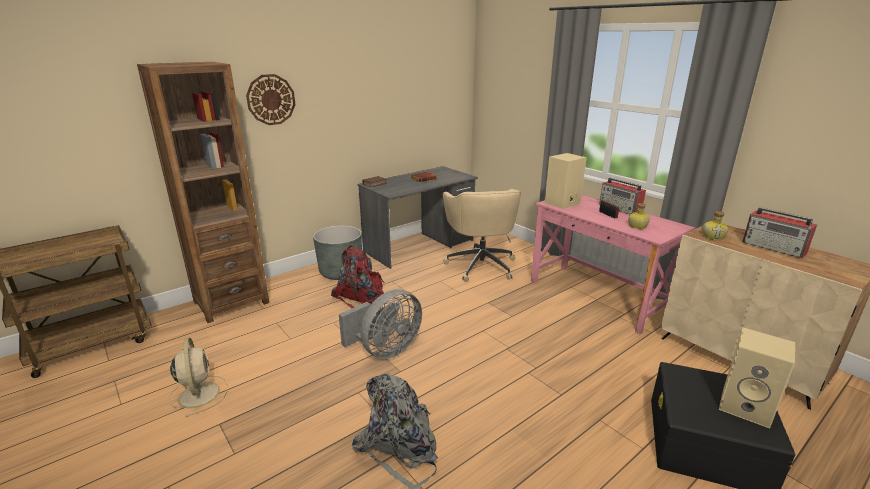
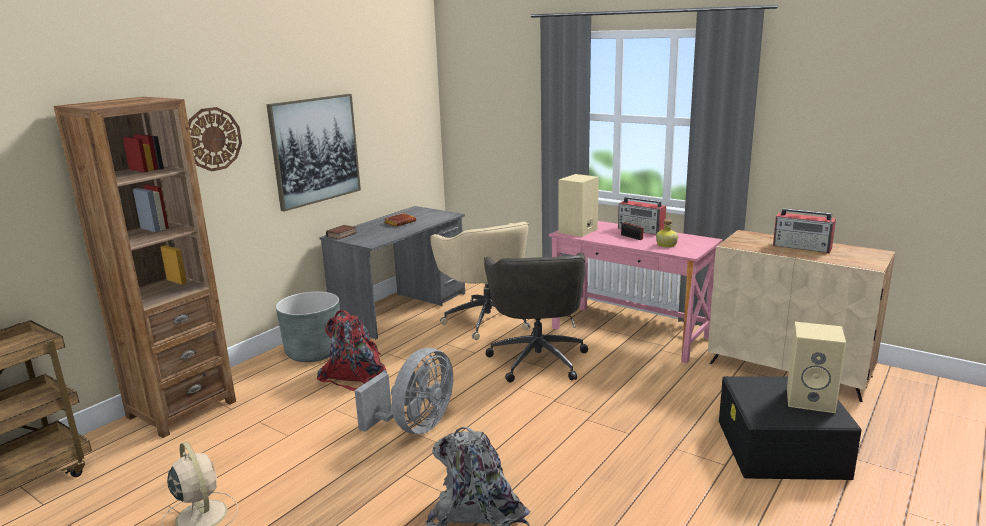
camera: 15 degrees left, 5 degrees down
(359, 115) = (315, 150): none -> picture
(508, 307) = (538, 358): none -> grey office chair
(713, 236) = (745, 244): bottle -> none

